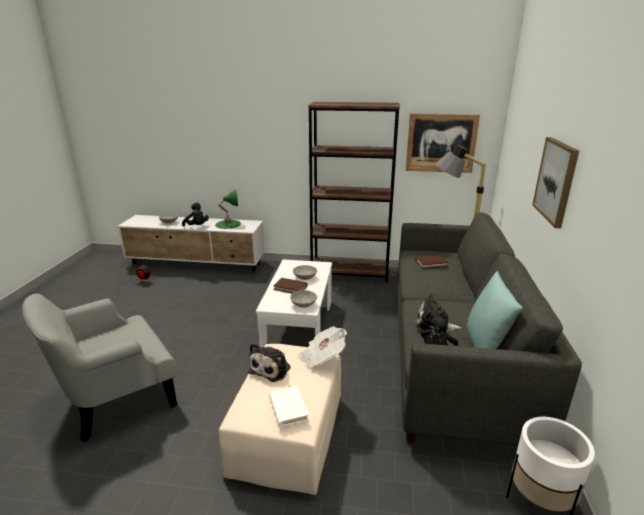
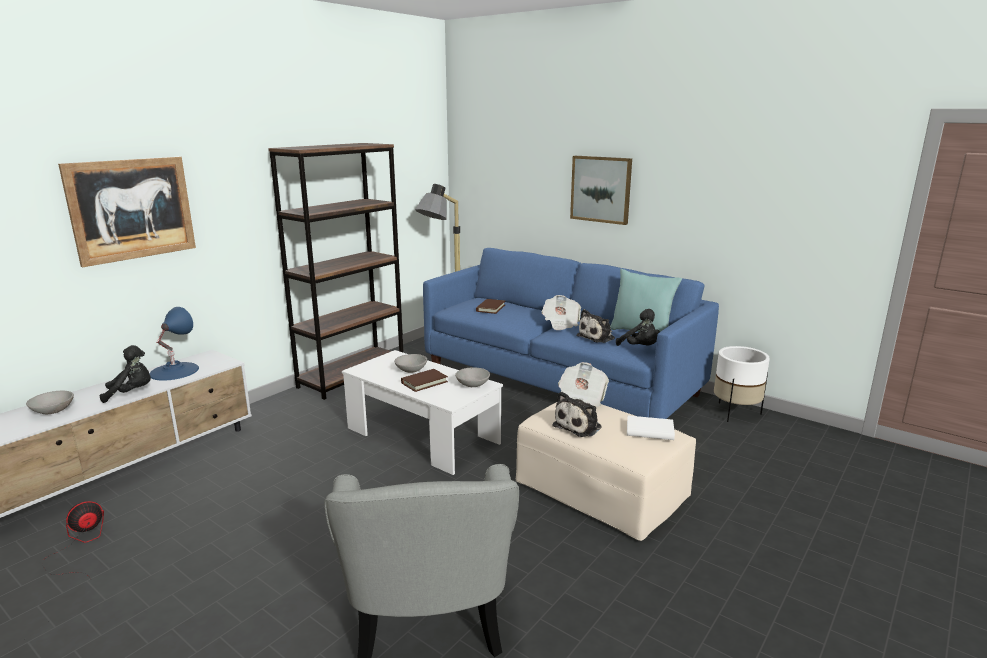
camera: 60 degrees left, 5 degrees down
(228, 224) = (174, 371): green table lamp -> blue table lamp
(271, 368) = (579, 426): plush toy -> plush toy turned 75 degrees clockwise
(441, 143) = (403, 187): picture -> picture (132, 209)
(441, 299) = (561, 323): none -> newspaper
(454, 353) = (559, 380): grey sofa -> blue sofa

